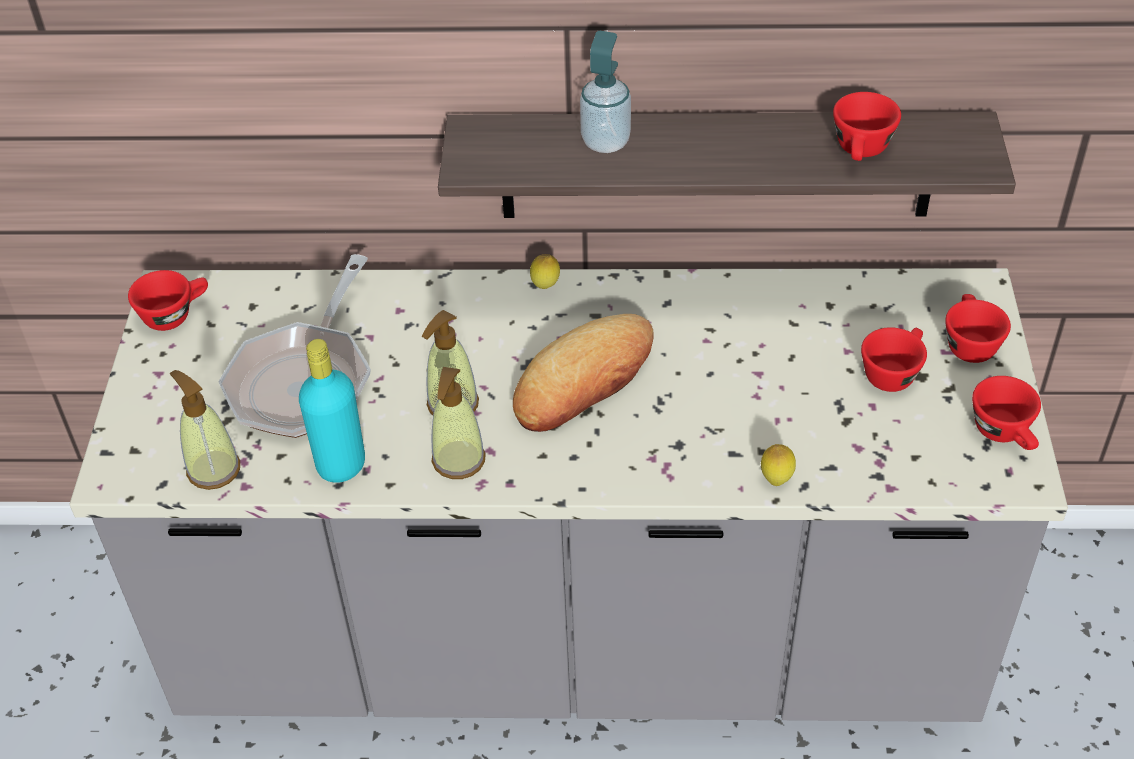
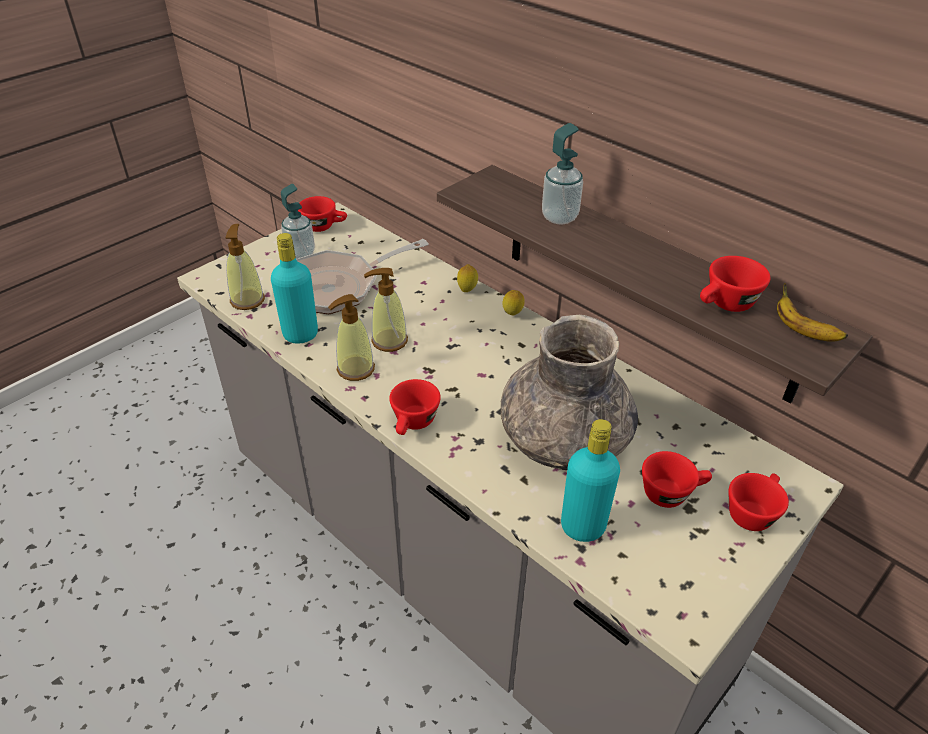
camera: 40 degrees right, 5 degrees down
(196, 369) = (300, 254): none -> soap dispenser
(584, 380) = (471, 373): bread -> none
(752, 389) = (563, 441): none -> grey vase
(776, 479) = (512, 501): lemon -> lemon (467, 290)
(859, 457) = (582, 527): none -> turquoise bottle
(944, 140) = (801, 331): none -> banana
(1005, 434) = (709, 589): red cup -> red cup (413, 424)

